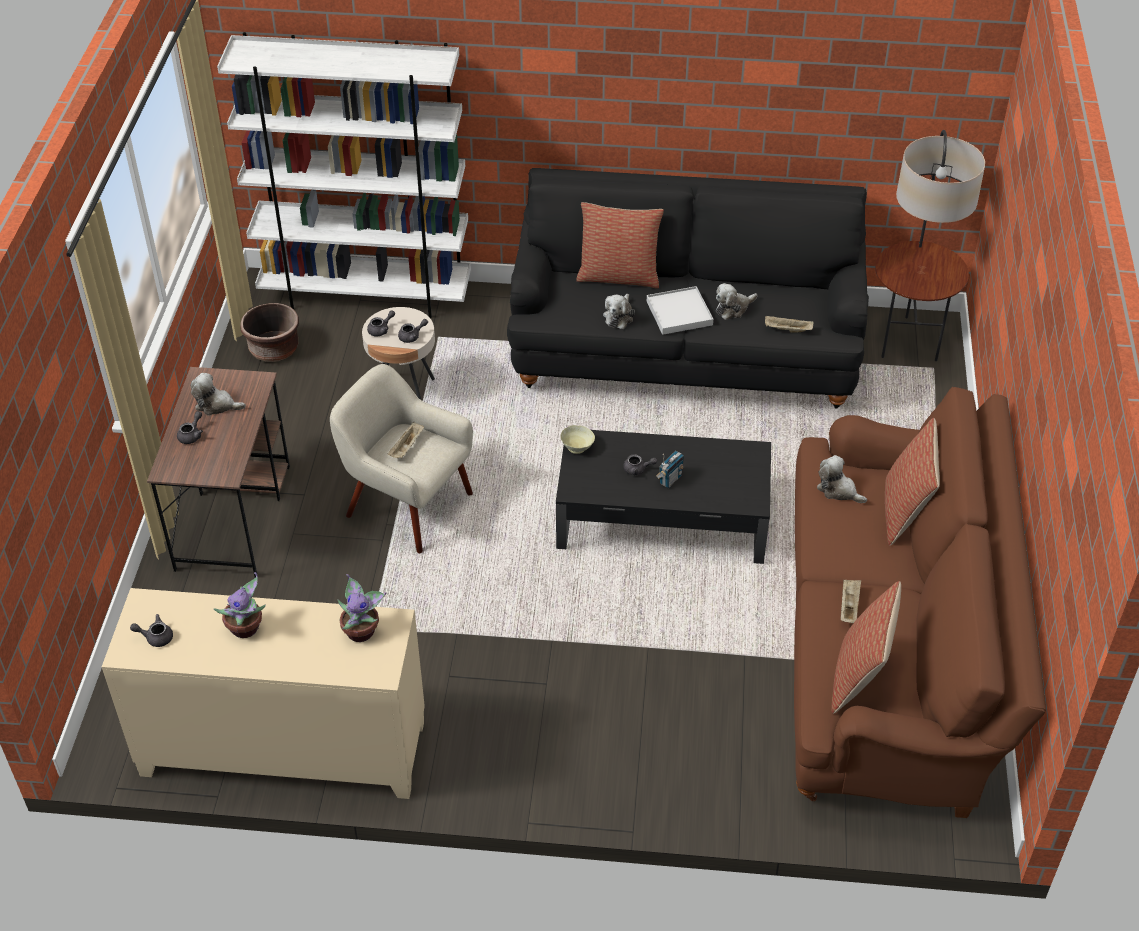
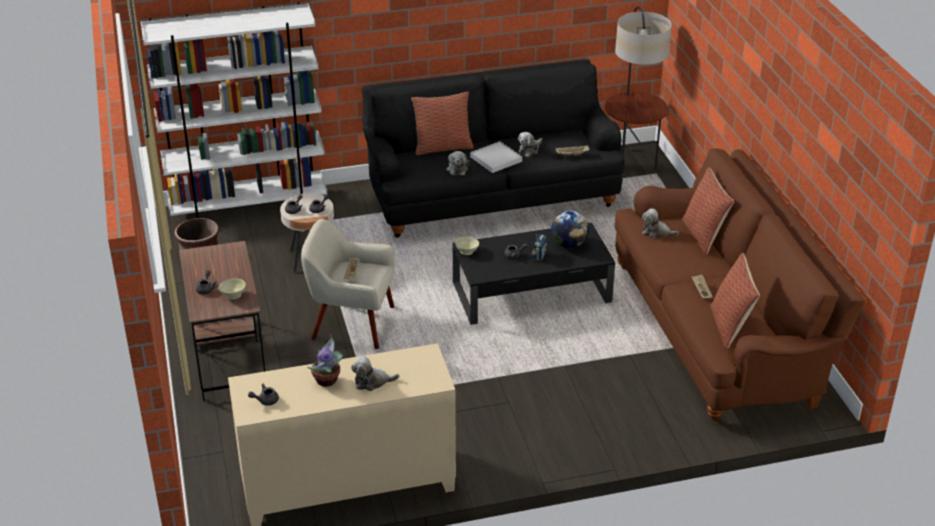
camera: 20 degrees left, 10 degrees down
(216, 405) = (213, 268): plush toy -> plush toy (372, 382)
(219, 454) = (233, 295): none -> beige bowl
(362, 631) = (410, 363): potted plant -> none
(720, 471) = (569, 245): none -> globe

